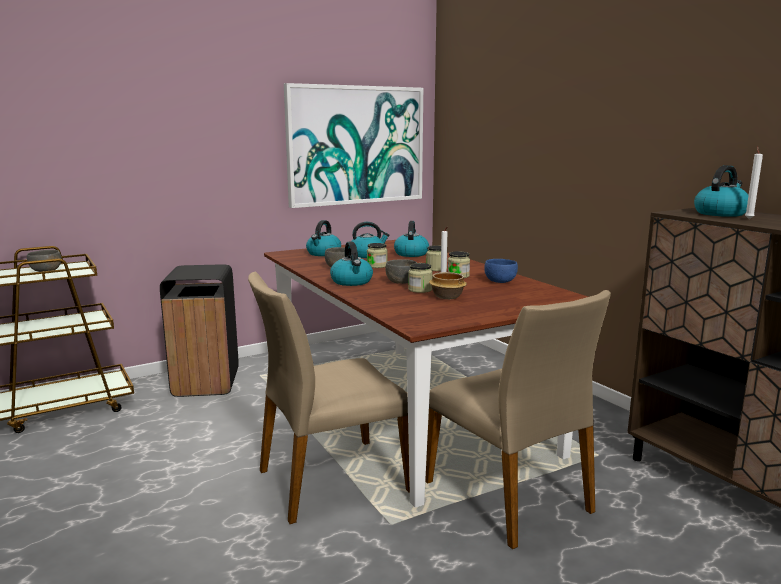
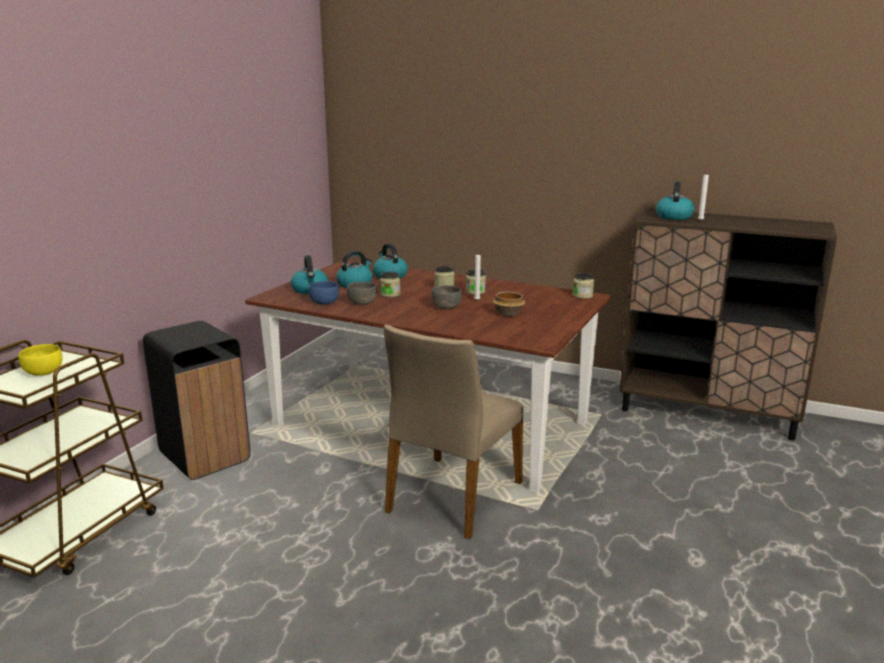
camera: 35 degrees left, 5 degrees up
(46, 270) = (44, 372): grey bowl -> yellow bowl
(352, 282) = (407, 315): kettle -> none
(356, 145) = (273, 164): picture -> none
(420, 290) = (476, 311): jar -> jar (582, 295)
(499, 281) = (514, 290): blue bowl -> blue bowl (324, 302)
(509, 496) = (584, 462): beige chair -> none

